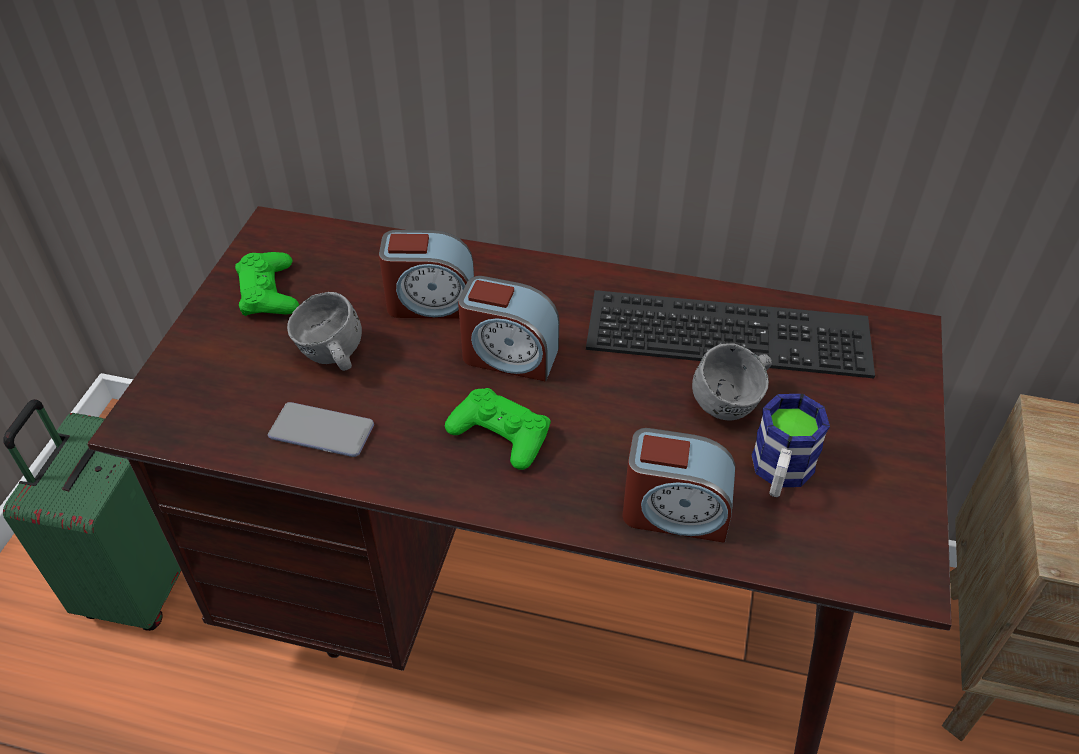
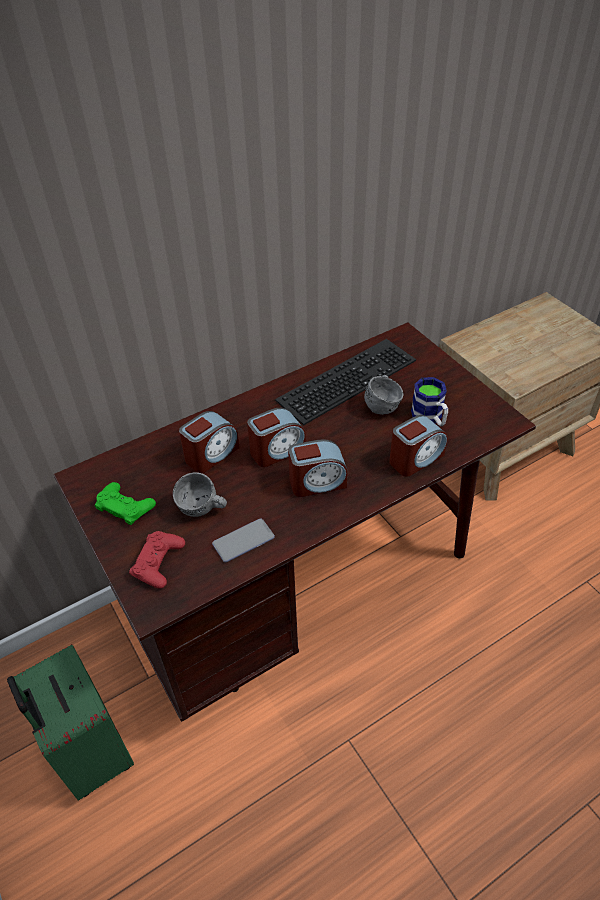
camera: 45 degrees left, 0 degrees up
(213, 379) = (158, 562): none -> red game controller
(500, 434) = (317, 482): green game controller -> alarm clock

